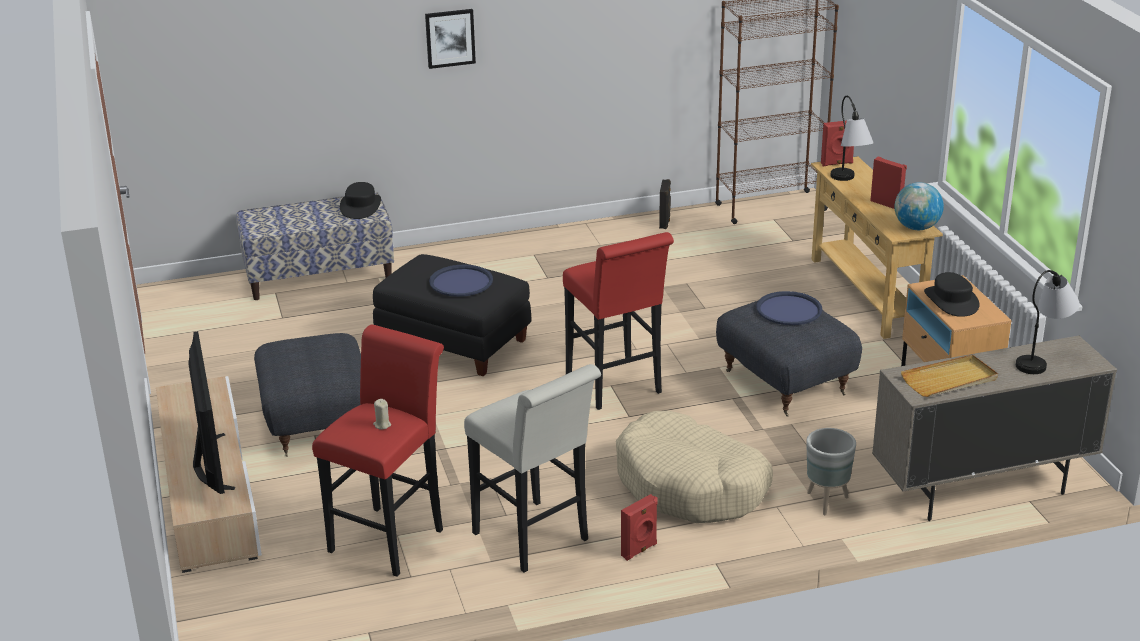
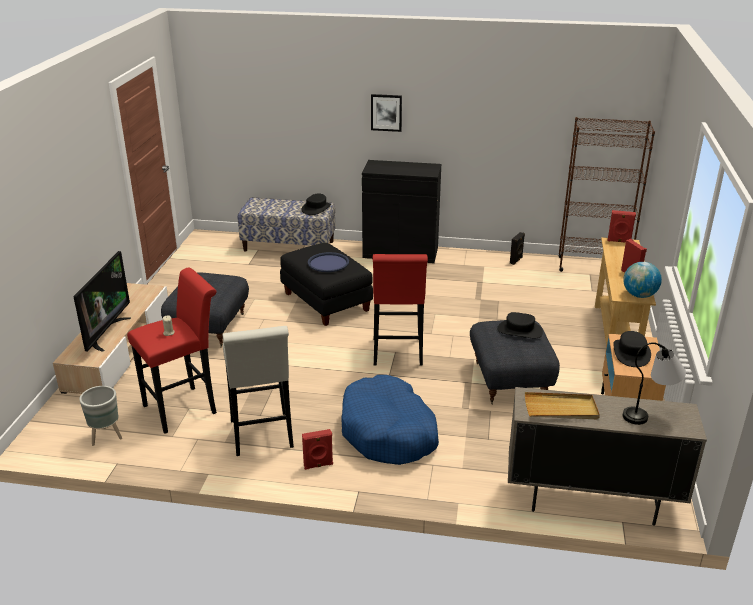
camera: 25 degrees right, 0 degrees up
(496, 247) = (400, 252): none -> black cabinet
(691, 485) = (388, 432): beige dog bed -> blue dog bed
(789, 309) = (519, 331): blue tray -> black hat
(825, 502) = (469, 472): grey planter -> grey planter (105, 437)
(848, 182) = (616, 255): table lamp -> none

